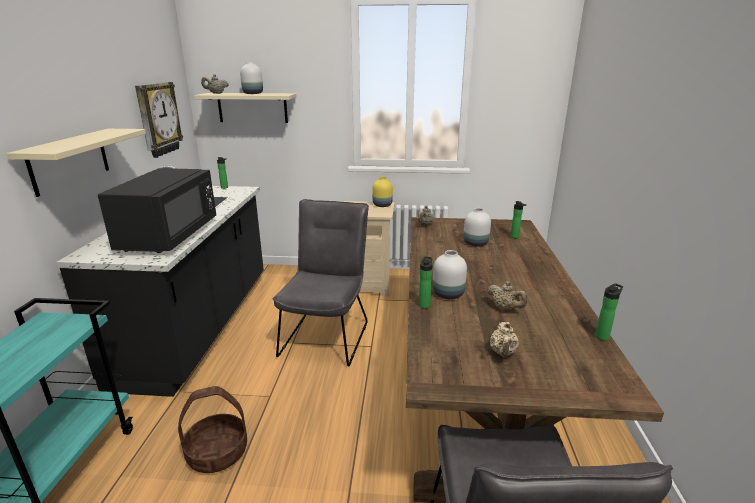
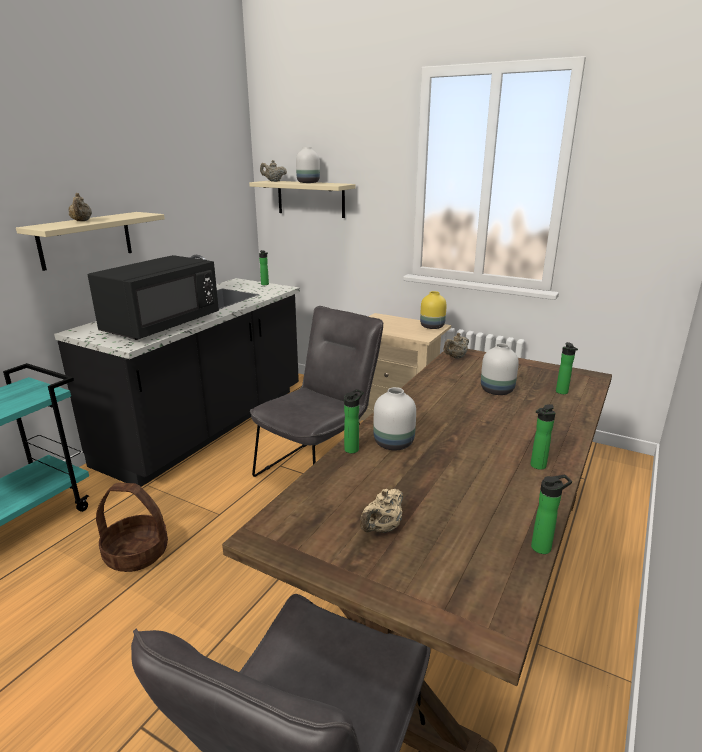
camera: 25 degrees right, 0 degrees up
(158, 119) = (204, 206): wall clock -> none
(505, 308) = (445, 477): beige teapot -> beige teapot (81, 221)
(549, 288) = (536, 466): none -> bottle

